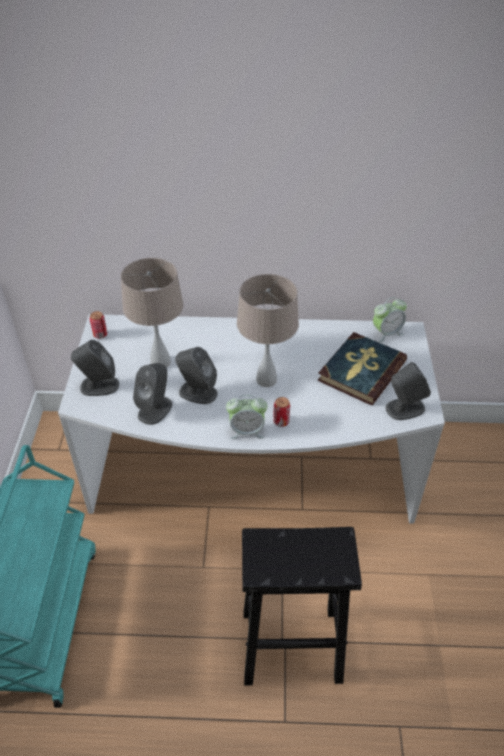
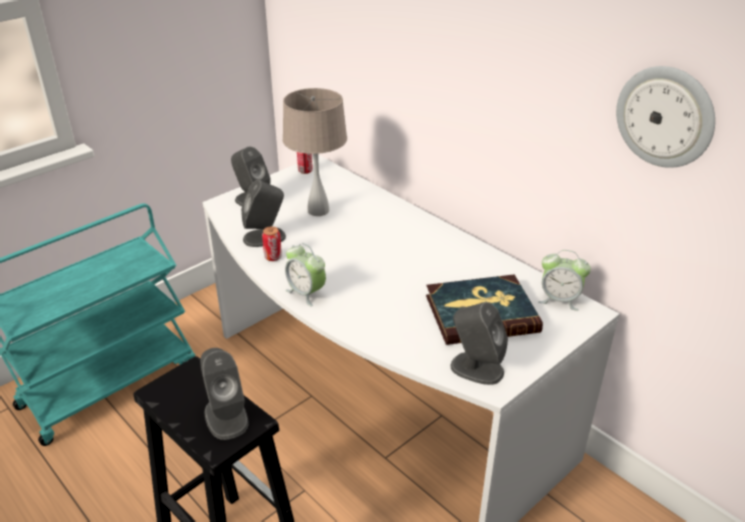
camera: 45 degrees right, 10 degrees down
(197, 392) = (312, 245): grey speaker -> grey speaker (226, 416)
(266, 380) = (381, 269): beige table lamp -> none
(281, 421) = (344, 304): can -> can (273, 257)
(446, 185) = (665, 116): none -> wall clock

